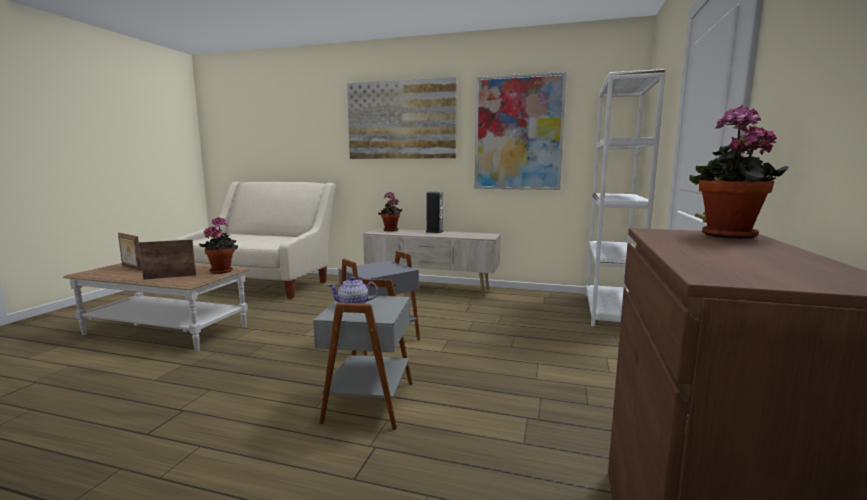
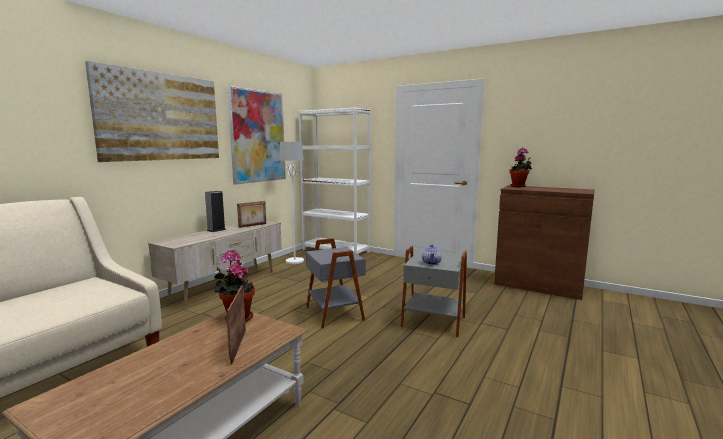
camera: 75 degrees left, 0 degrees up
(131, 268) = (110, 394): picture frame -> picture frame (253, 225)
(390, 230) = (177, 240): potted plant -> none
(532, 299) = (295, 261): none -> white floor lamp

